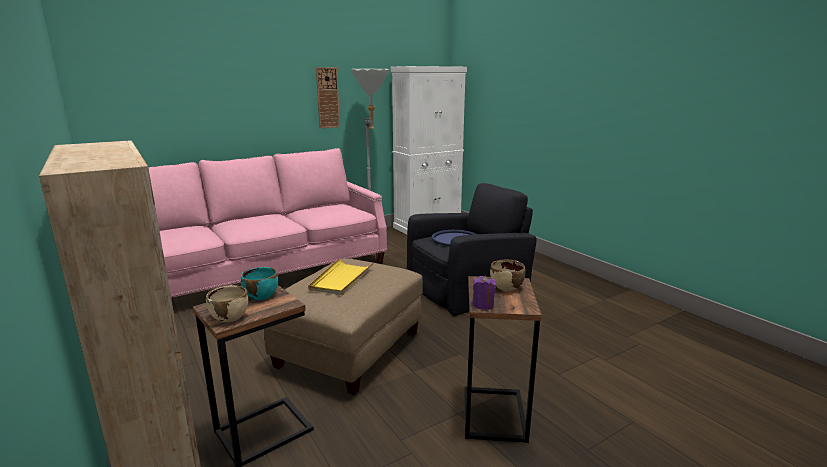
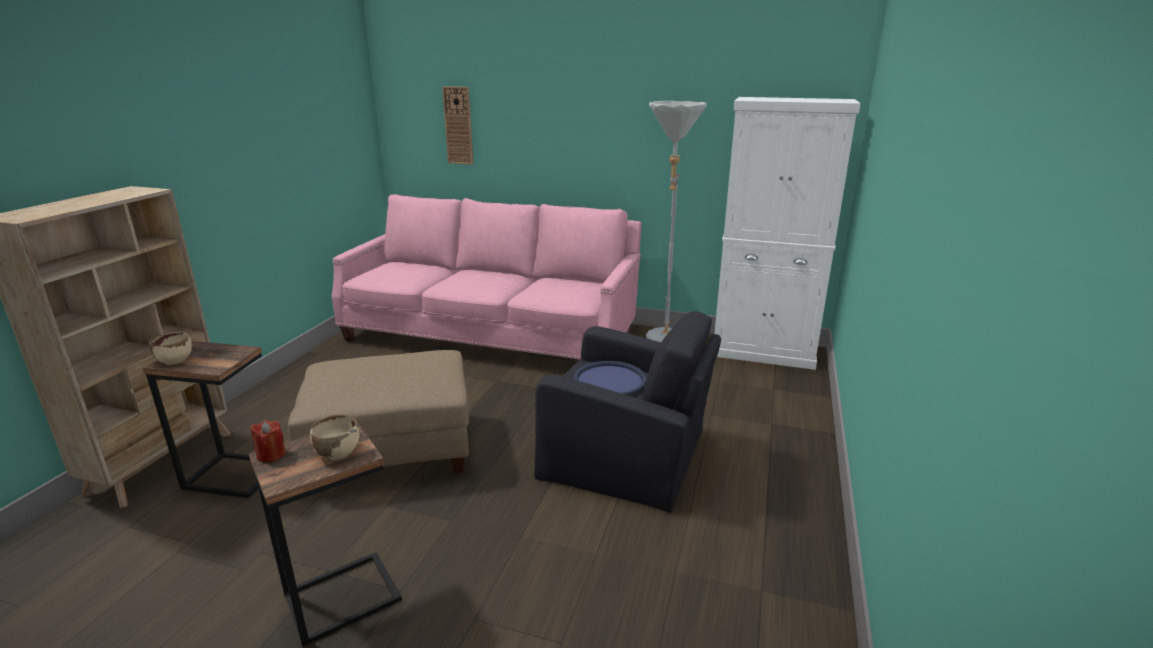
camera: 50 degrees right, 5 degrees up
(261, 295) = (228, 352): turquoise bowl -> none
(327, 98) = (636, 138): wall clock -> wall clock (458, 126)
(341, 279) = (381, 370): yellow tray -> none
(483, 305) = (271, 454): purple candle -> red candle

